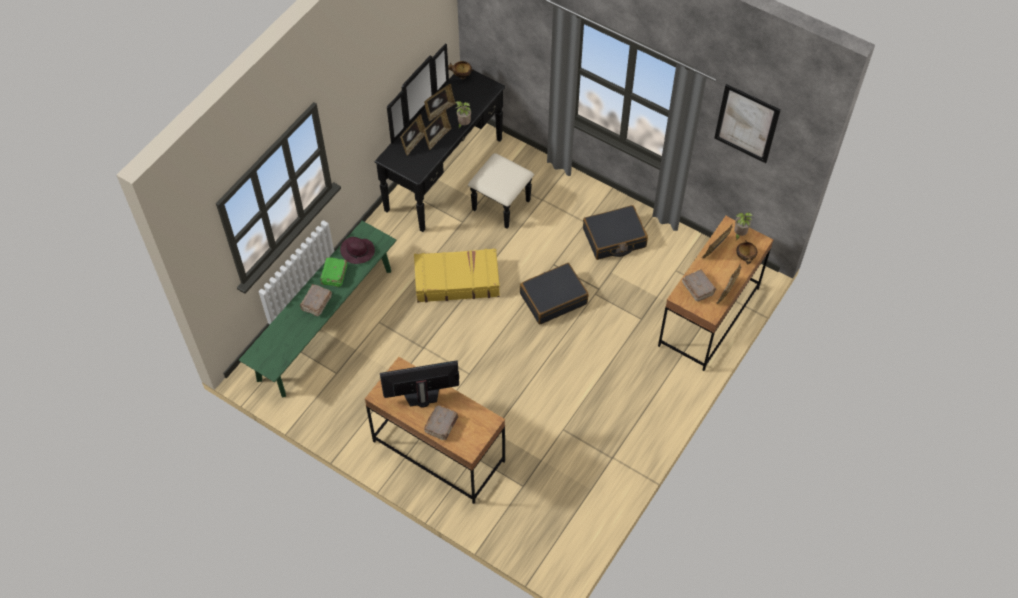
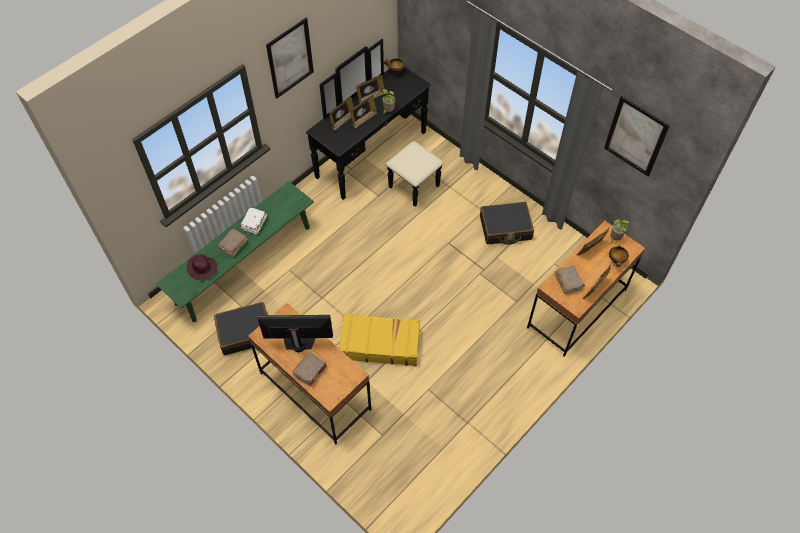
camera: 10 degrees right, 0 degrees up
(334, 275) = (254, 224): green book -> white book
(357, 85) = (290, 58): none -> picture
(358, 251) = (279, 206): purple hat -> purple hat (202, 268)
(456, 280) = (362, 244): yellow suitcase -> yellow suitcase (379, 343)
(553, 298) = (442, 272): black suitcase -> black suitcase (245, 332)

